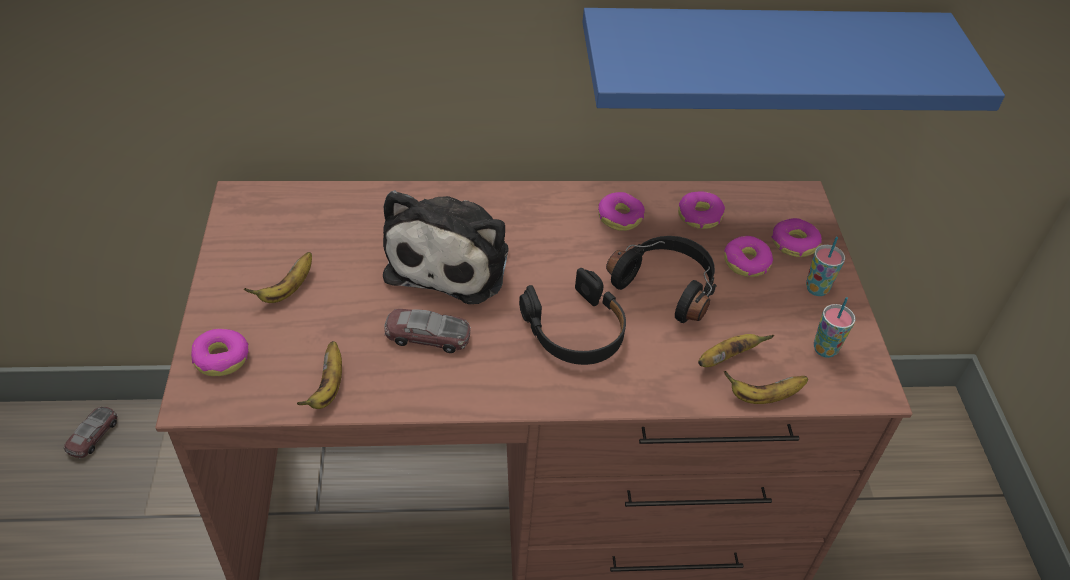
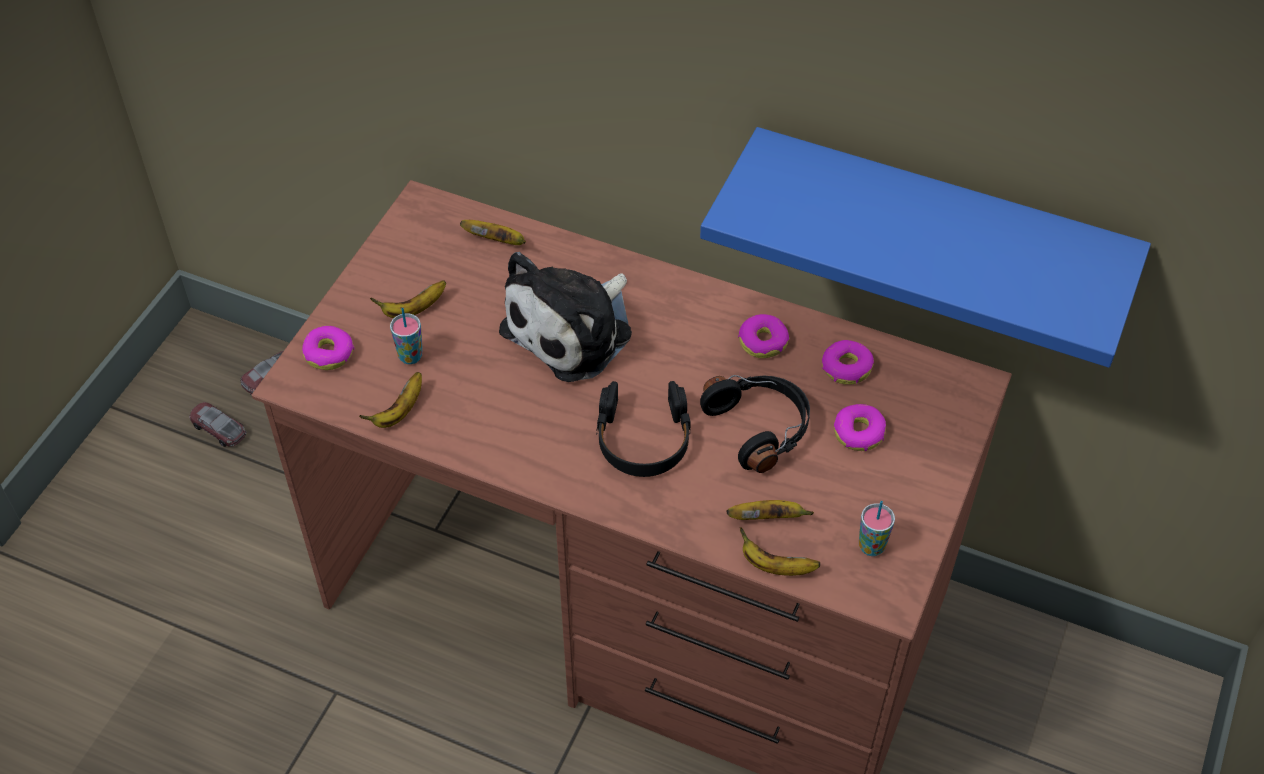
camera: 30 degrees right, 5 degrees up
(333, 207) = (497, 241): none -> banana
(427, 335) = (508, 395): toy car -> toy car (219, 428)
(793, 243) = (924, 430): donut -> none
(816, 289) = (911, 485): cup -> cup (410, 356)

